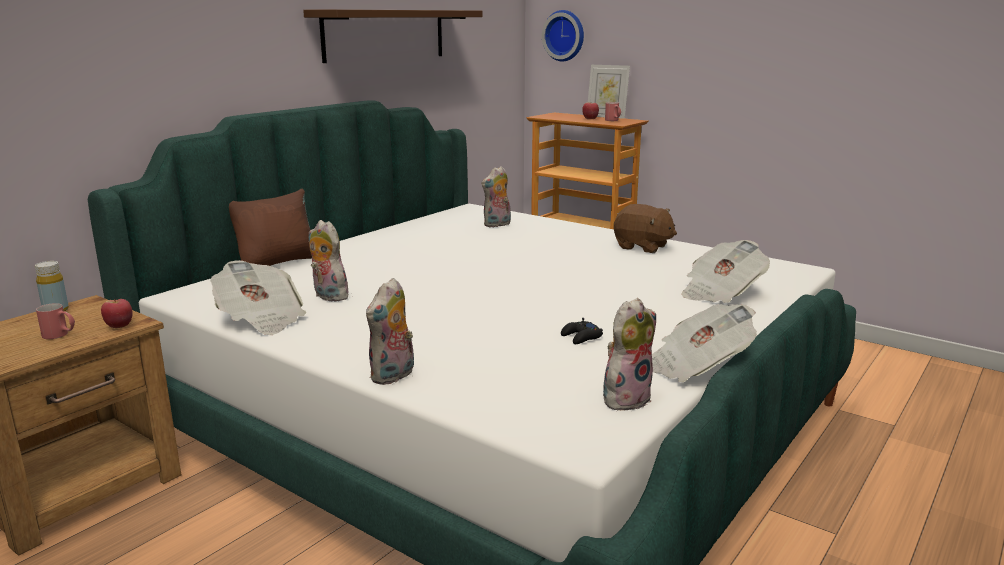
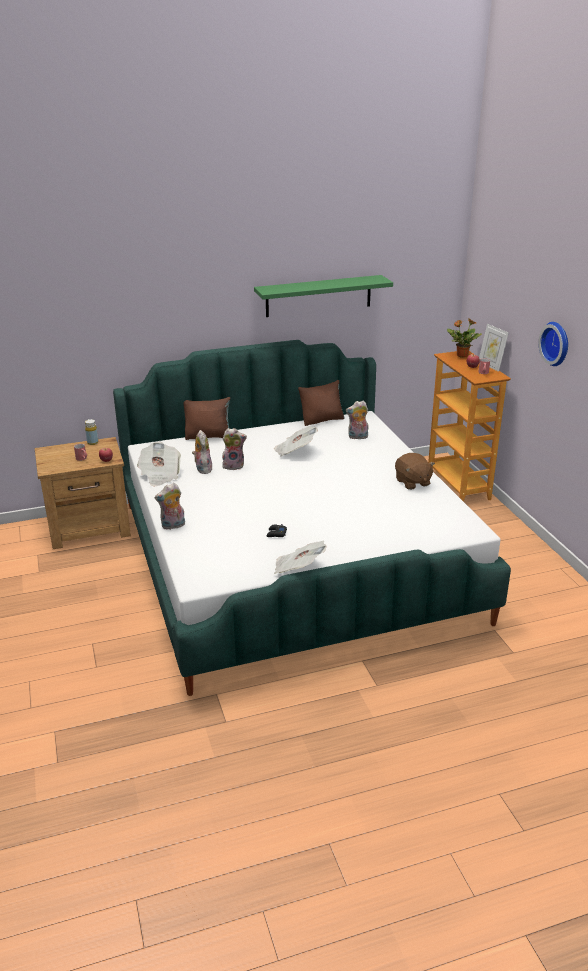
camera: 35 degrees right, 10 degrees up
(385, 35) = (318, 296): brown shelf -> green shelf
(422, 219) = (322, 420): none -> brown pillow
(559, 115) = (461, 355): none -> potted plant
(565, 35) = (481, 294): wall clock -> wall clock (557, 343)
(625, 398) = (244, 571): plush toy -> plush toy (234, 465)
(720, 293) = (393, 531): newspaper -> newspaper (295, 451)

